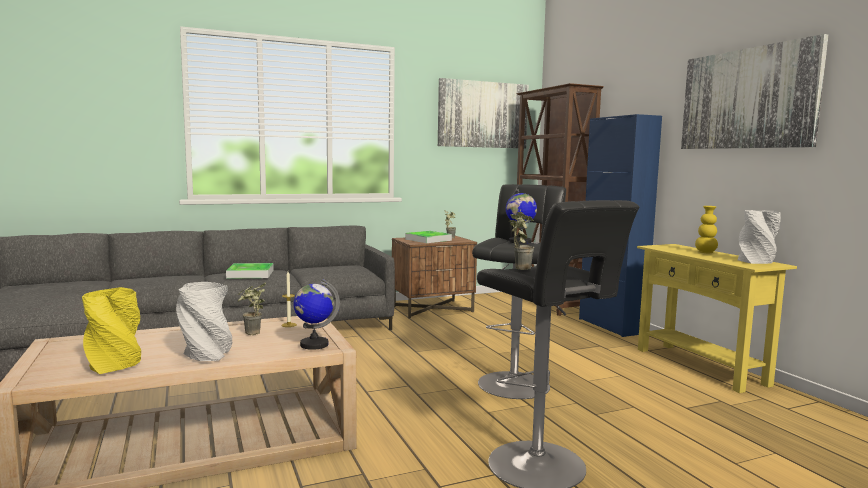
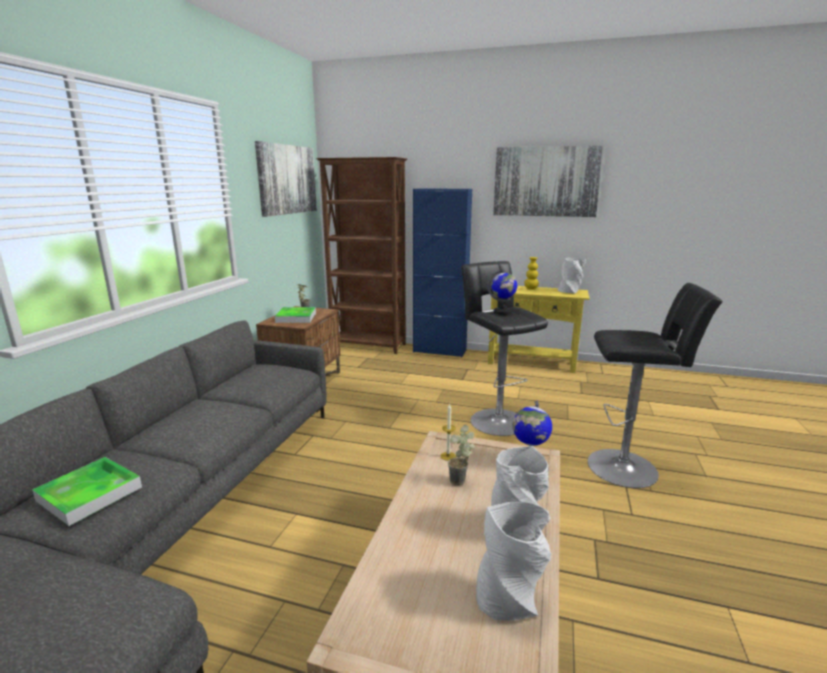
camera: 50 degrees left, 10 degrees up
(115, 365) = (510, 597): yellow vase -> grey vase
(250, 274) = (202, 420): tray -> tray (90, 494)
(518, 268) = (614, 341): potted plant -> none

